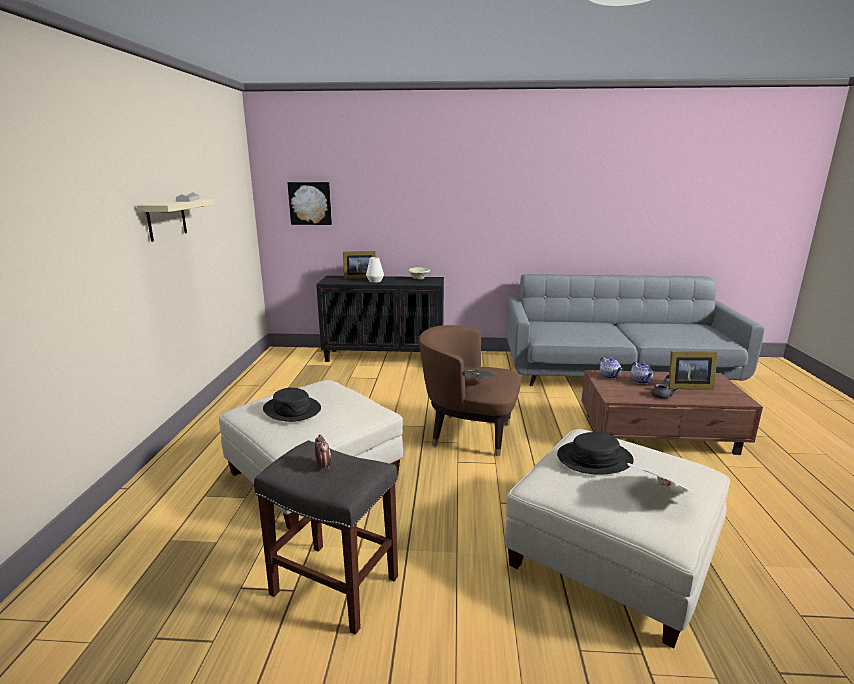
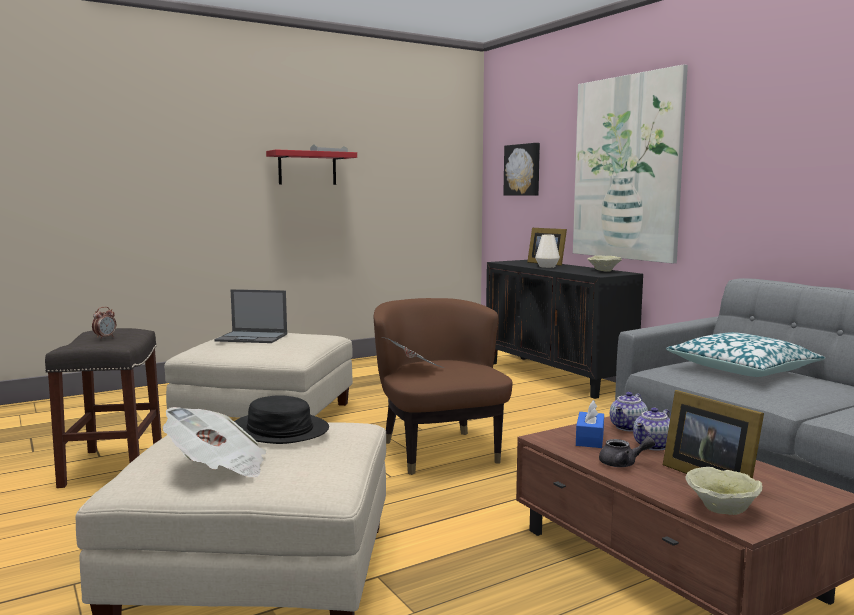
camera: 55 degrees right, 10 degrees down
(166, 219) = (307, 168): beige shelf -> red shelf
(292, 409) = (252, 337): black hat -> laptop
(421, 206) = (626, 168): none -> picture
(567, 327) = (742, 369): none -> pillow
(621, 389) = (589, 439): none -> blue tissue box
(725, 398) = (721, 508): none -> beige bowl

